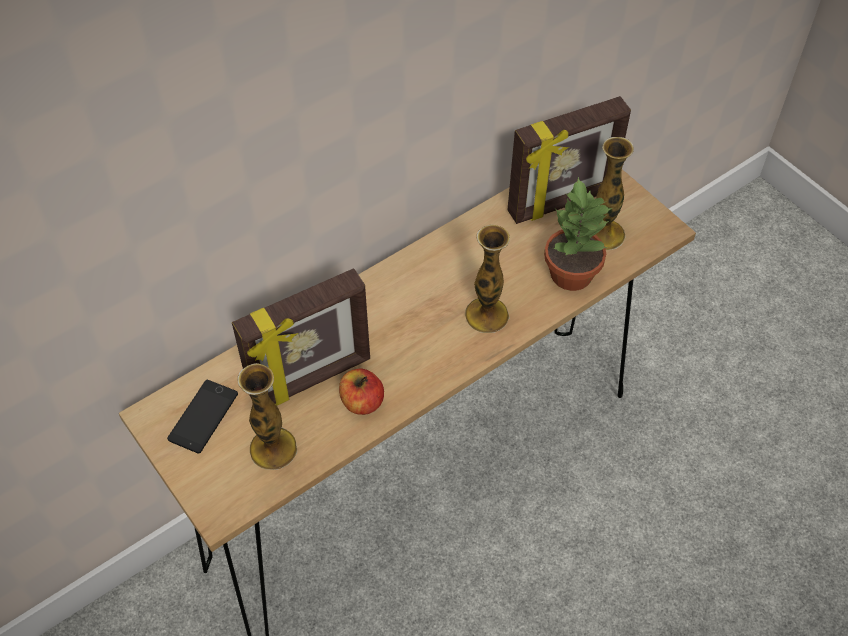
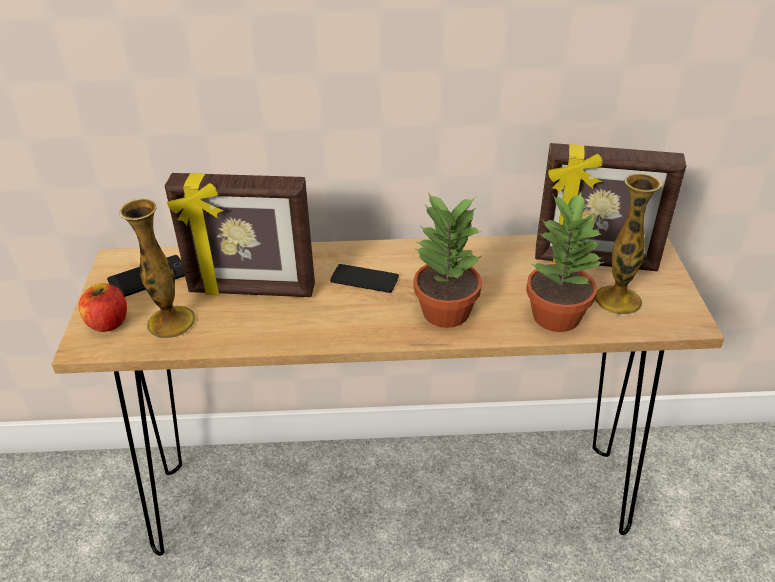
camera: 35 degrees right, 15 degrees down
(362, 402) = (273, 324): apple -> apple (108, 323)
(396, 316) = (364, 279): none -> phone
(486, 315) = (444, 312): vase -> potted plant

